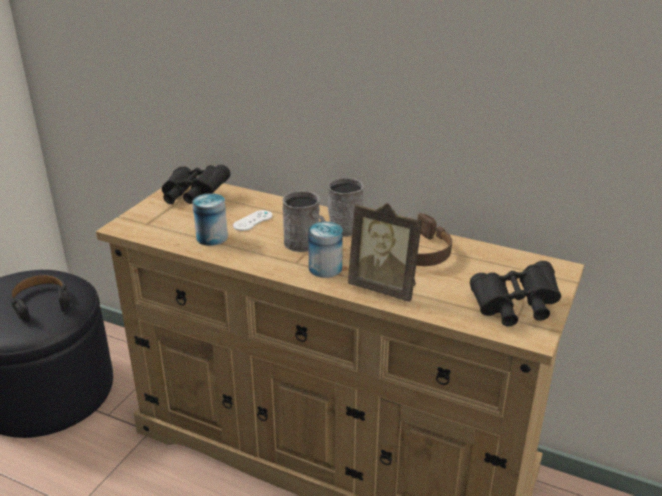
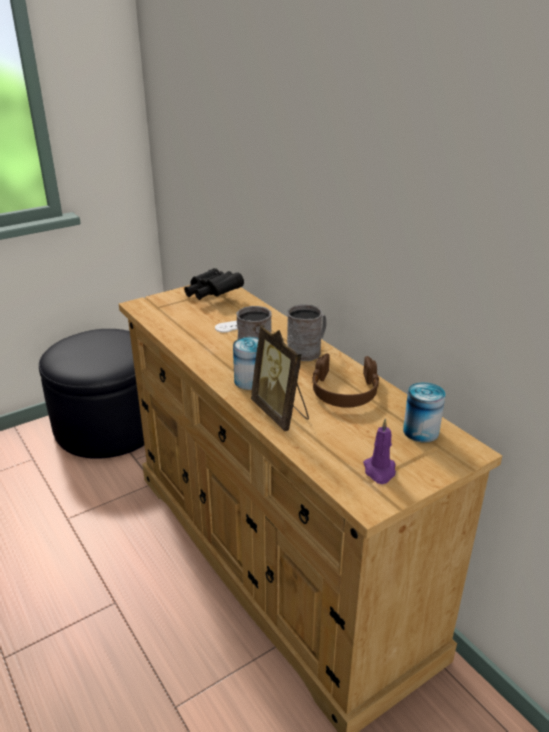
camera: 30 degrees right, 0 degrees up
(41, 302) = (107, 354): black headphones -> none
(212, 237) = (191, 330): can -> can (421, 431)
(514, 308) = (379, 471): black binoculars -> purple candle

